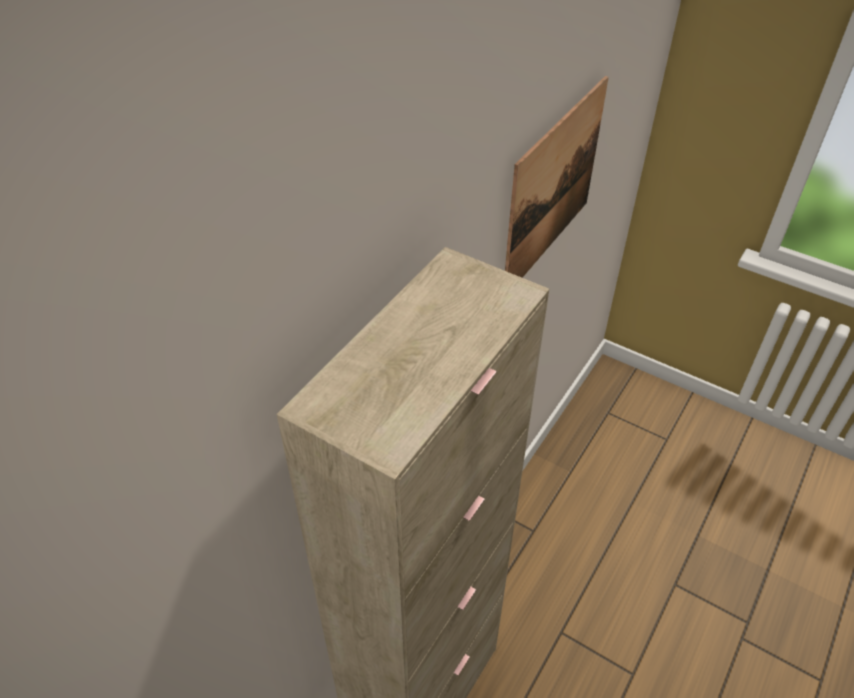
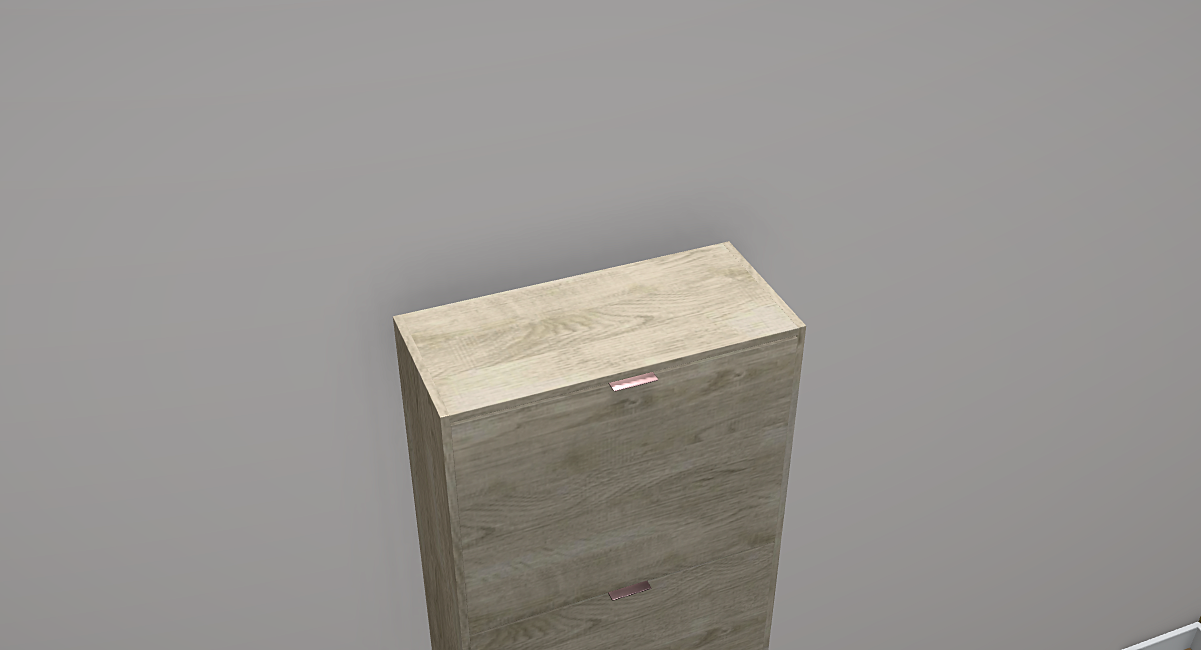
camera: 35 degrees right, 10 degrees down
(553, 185) = (1021, 265): picture -> none

